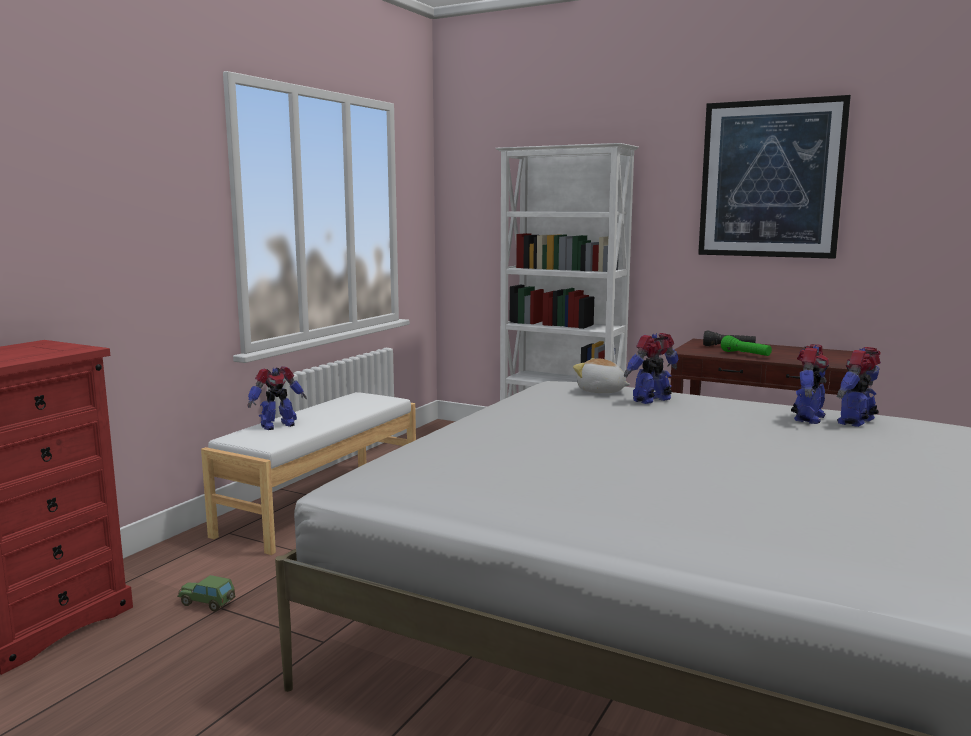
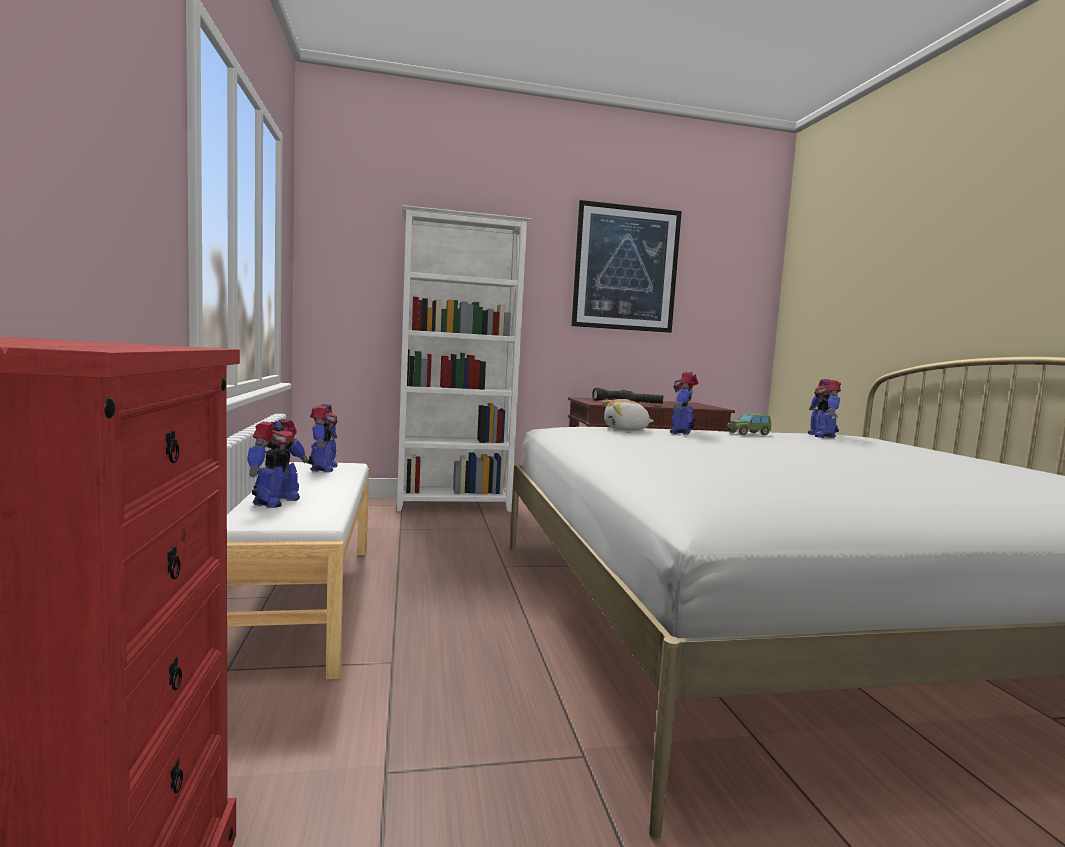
camera: 40 degrees left, 5 degrees down
(208, 603) = (356, 774): toy car -> toy car (748, 434)
(746, 355) = (640, 404): green flashlight -> black flashlight
(807, 418) = (796, 436): toy robot -> toy robot (322, 469)

